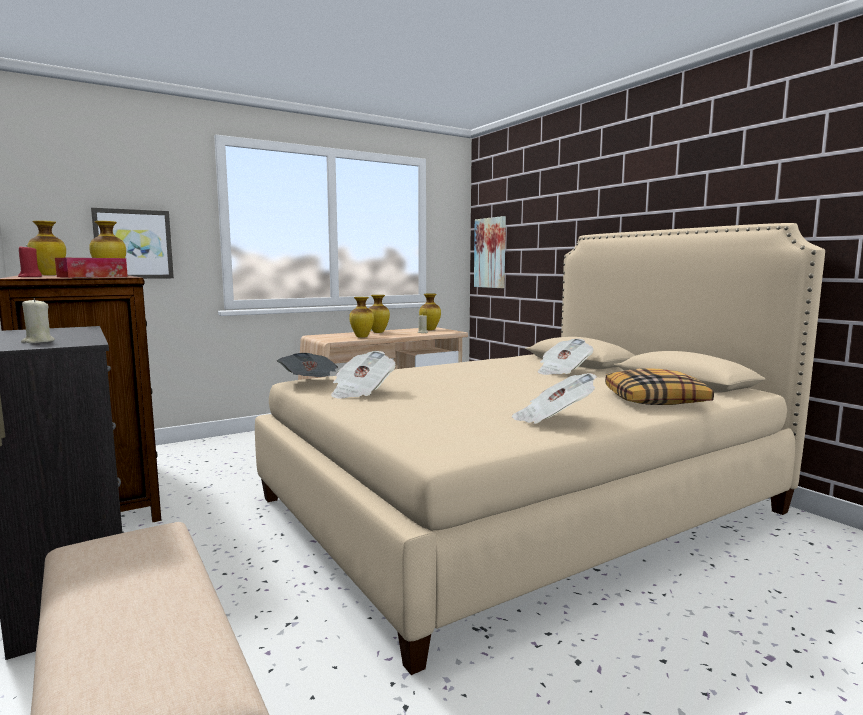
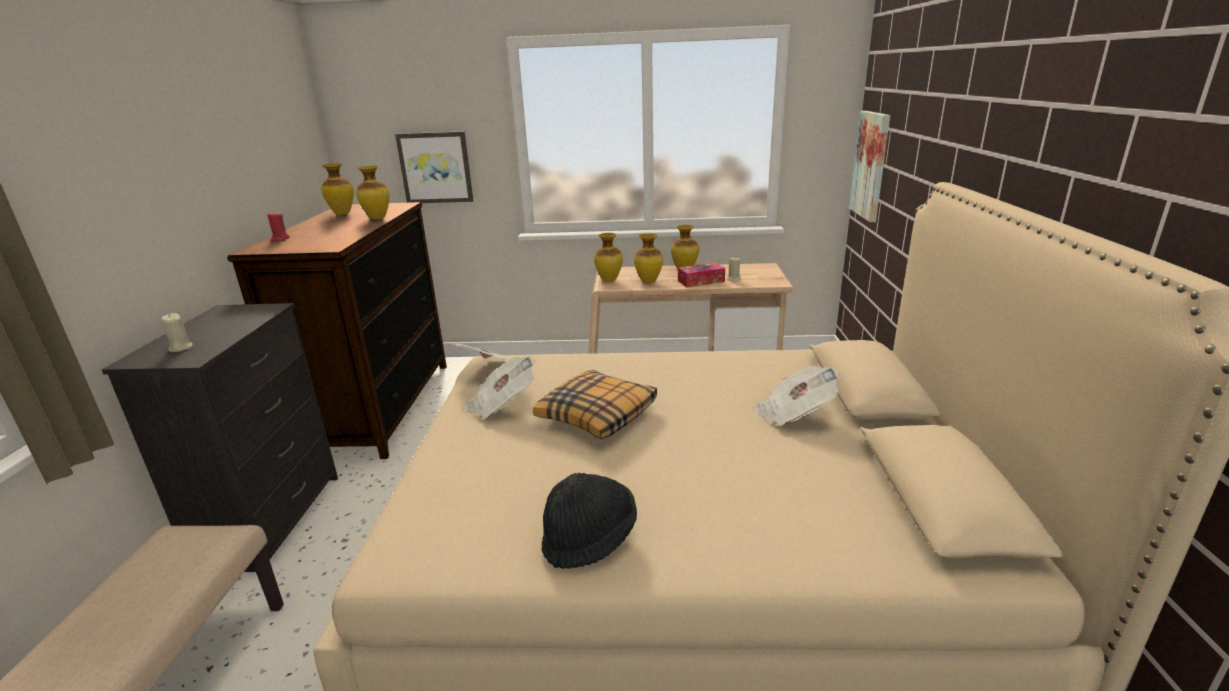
camera: 35 degrees right, 15 degrees up
(92, 277) = (315, 244): tissue box -> tissue box (701, 281)
(430, 329) = (755, 272): vase -> vase (609, 280)
(552, 419) = (590, 539): newspaper -> black hat
(655, 400) = (800, 538): pillow -> pillow (597, 415)

